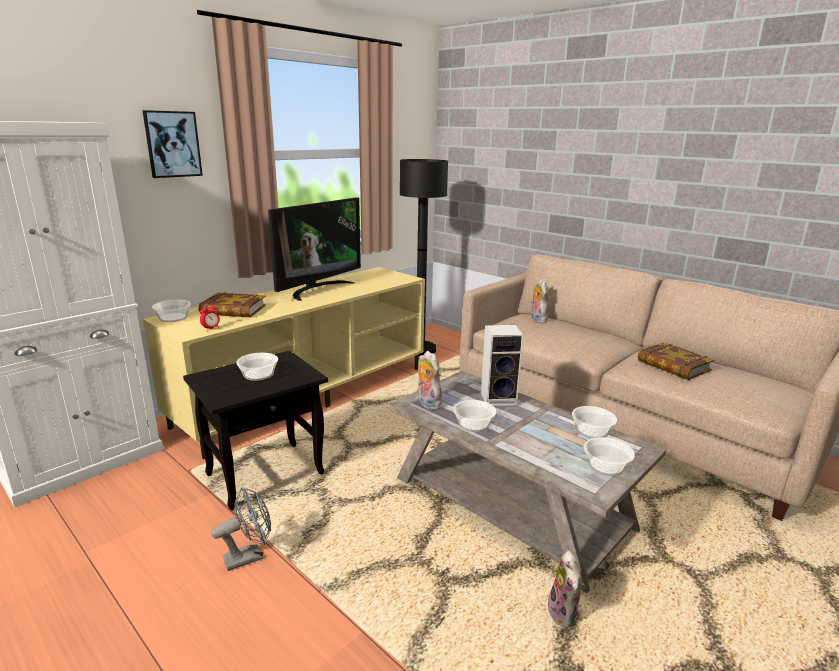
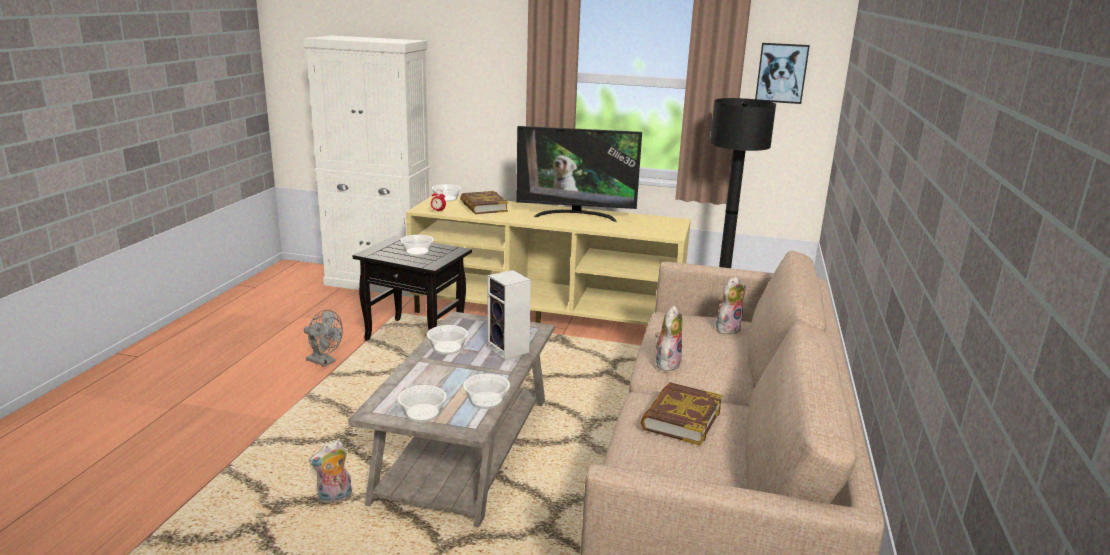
camera: 60 degrees right, 0 degrees up
(172, 144) = (493, 60): picture -> picture (781, 73)
(427, 404) = (466, 324): plush toy -> plush toy (666, 363)

